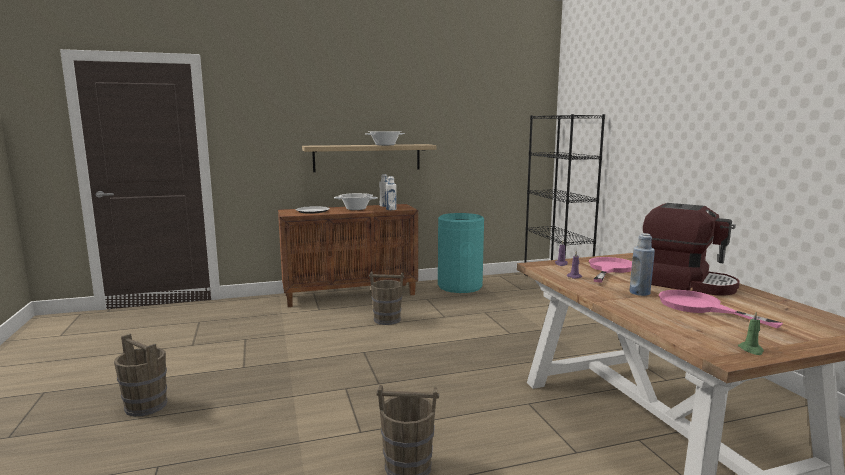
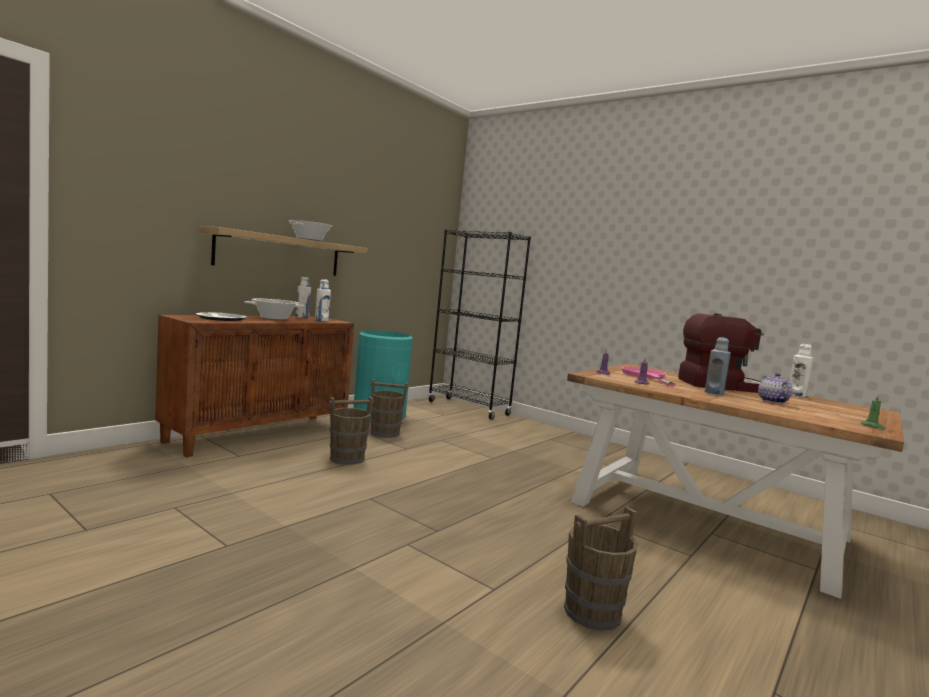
camera: 35 degrees left, 5 degrees down
(146, 406) = (125, 642): brown bucket -> brown bucket (385, 433)
(699, 307) = (772, 401): pink frying pan -> teapot
(780, 302) = (796, 395): none -> white bottle

